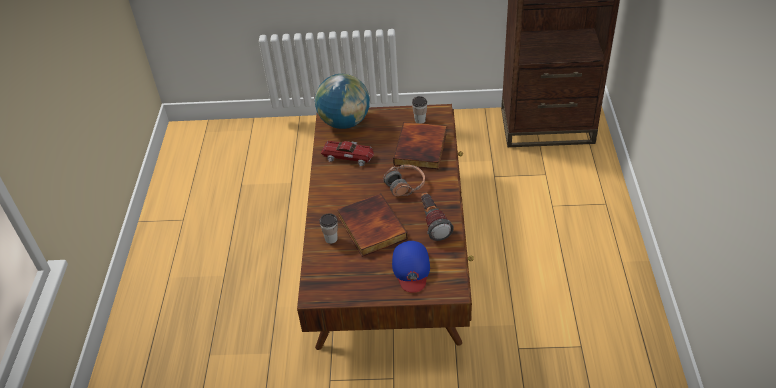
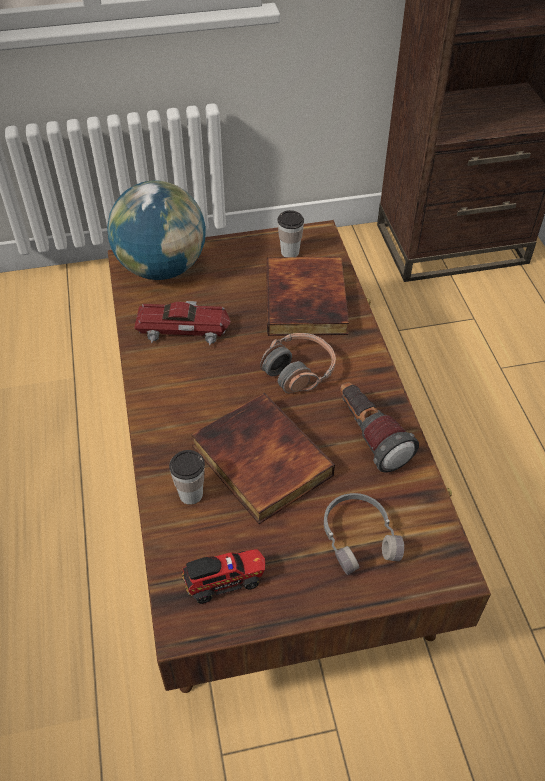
camera: 15 degrees left, 5 degrees up
(338, 279) = (225, 580): none -> toy truck
(411, 269) = (359, 536): blue cap -> grey headphones

